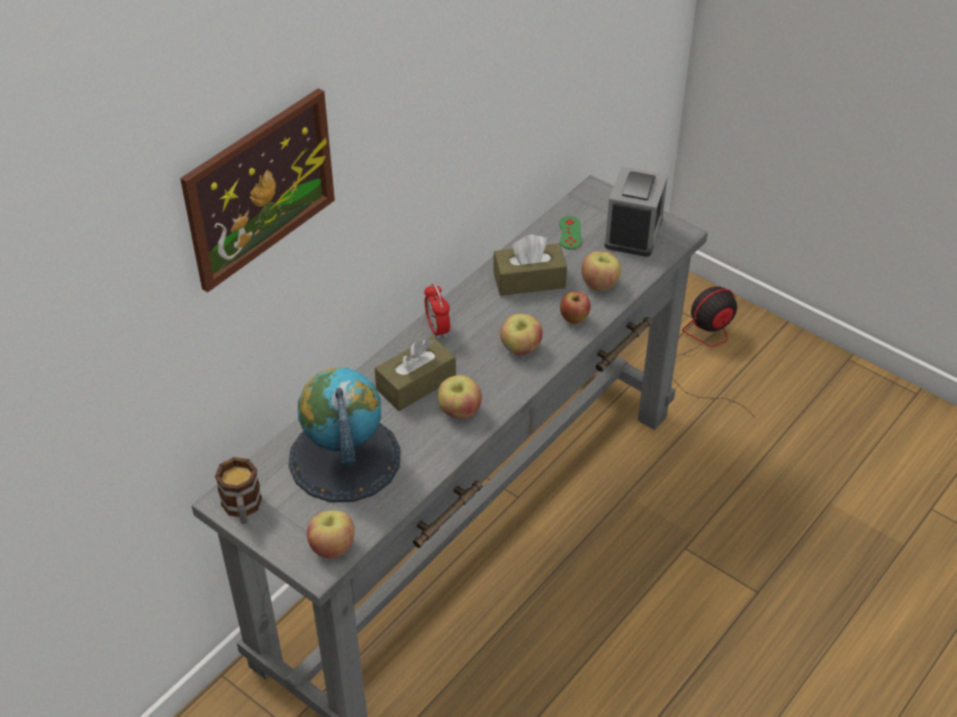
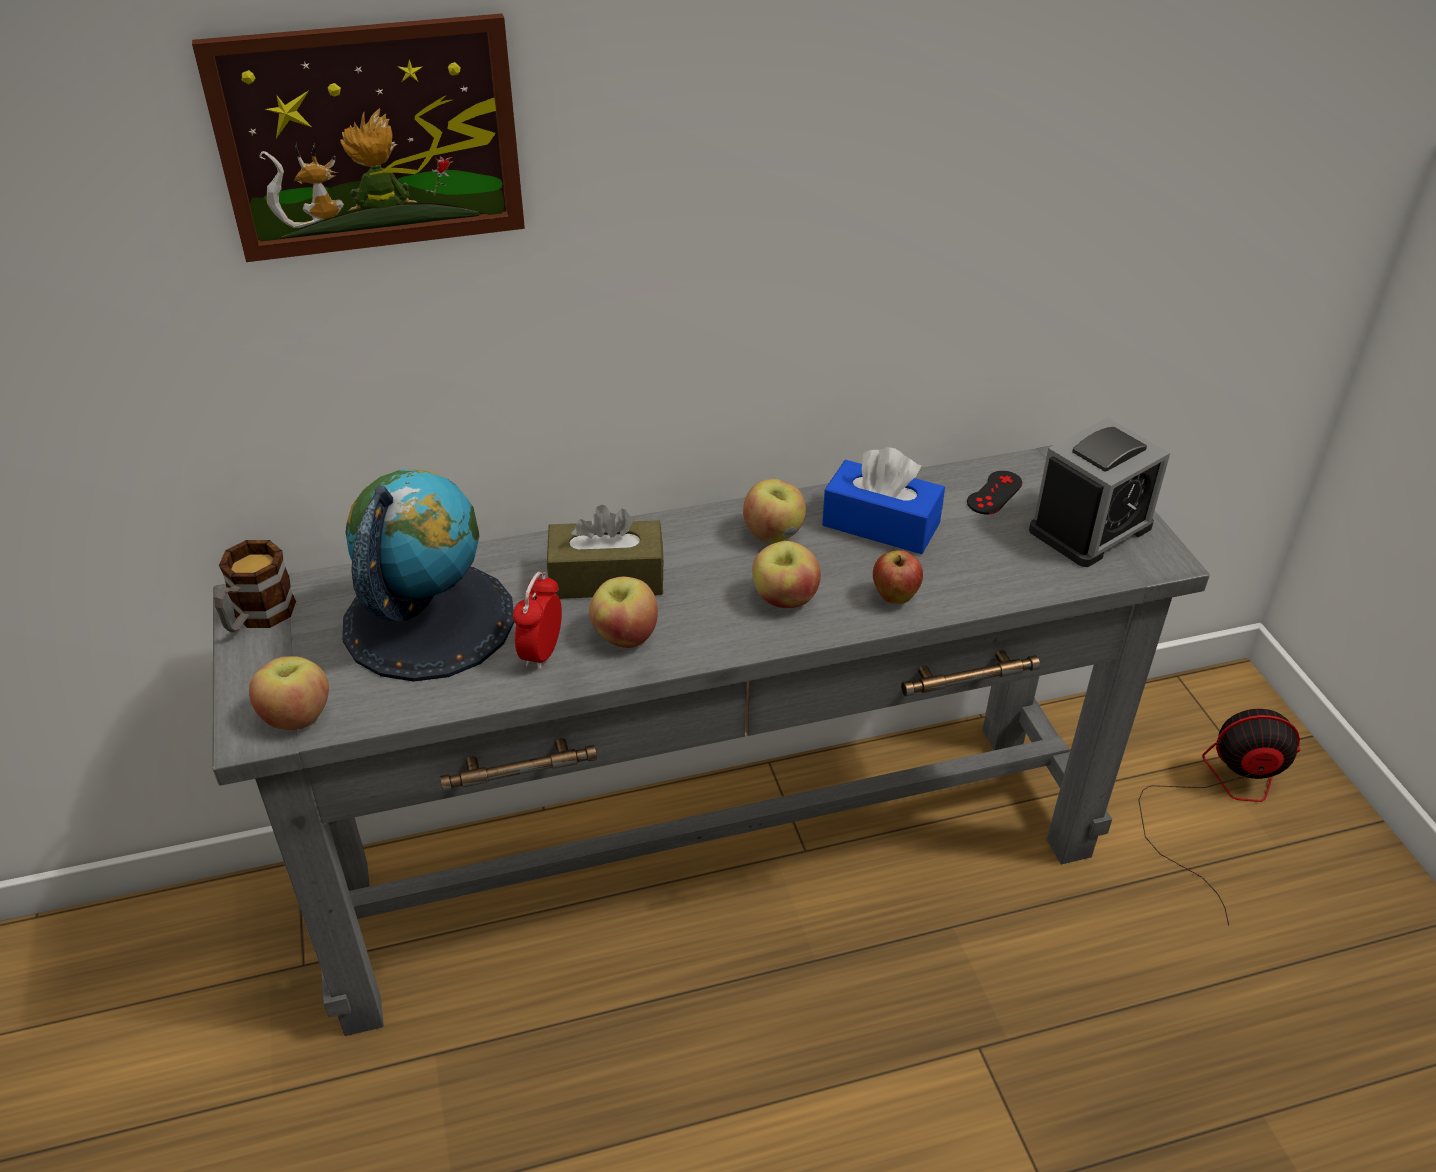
camera: 35 degrees right, 5 degrees down
(437, 329) = (701, 528): alarm clock -> alarm clock (541, 652)
(529, 280) = (881, 524): brown tissue box -> blue tissue box
(570, 233) = (994, 493): green game controller -> black game controller
(600, 284) = (976, 571): apple -> apple (773, 534)

